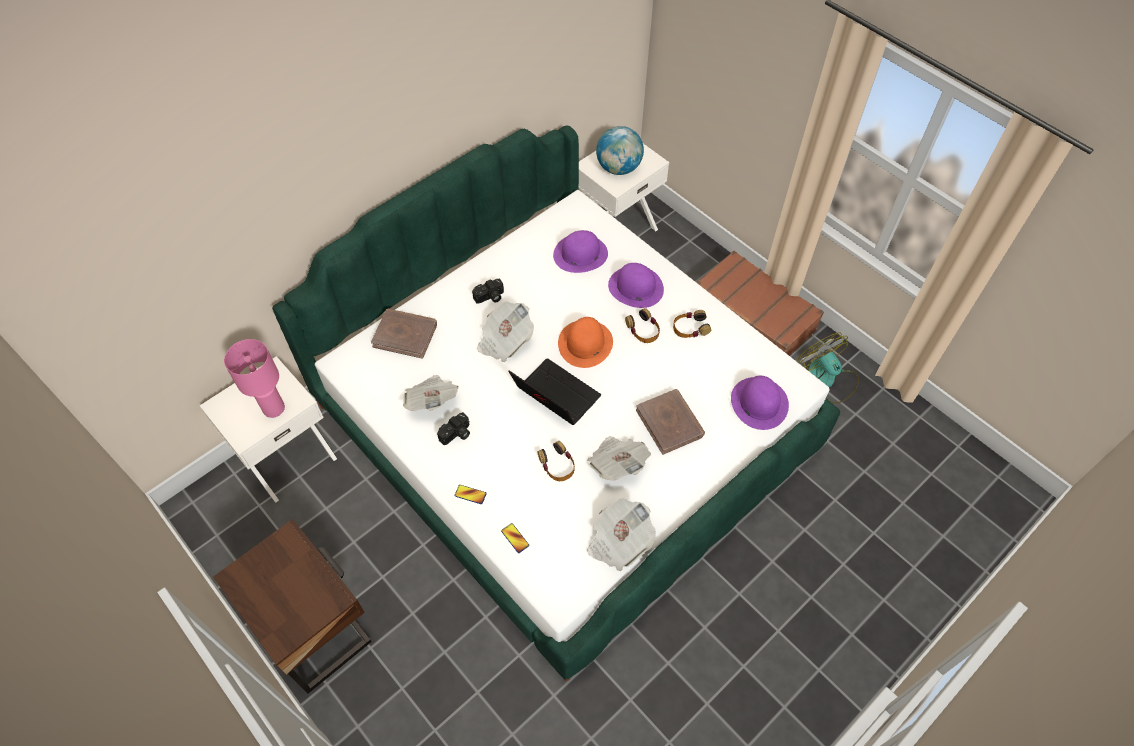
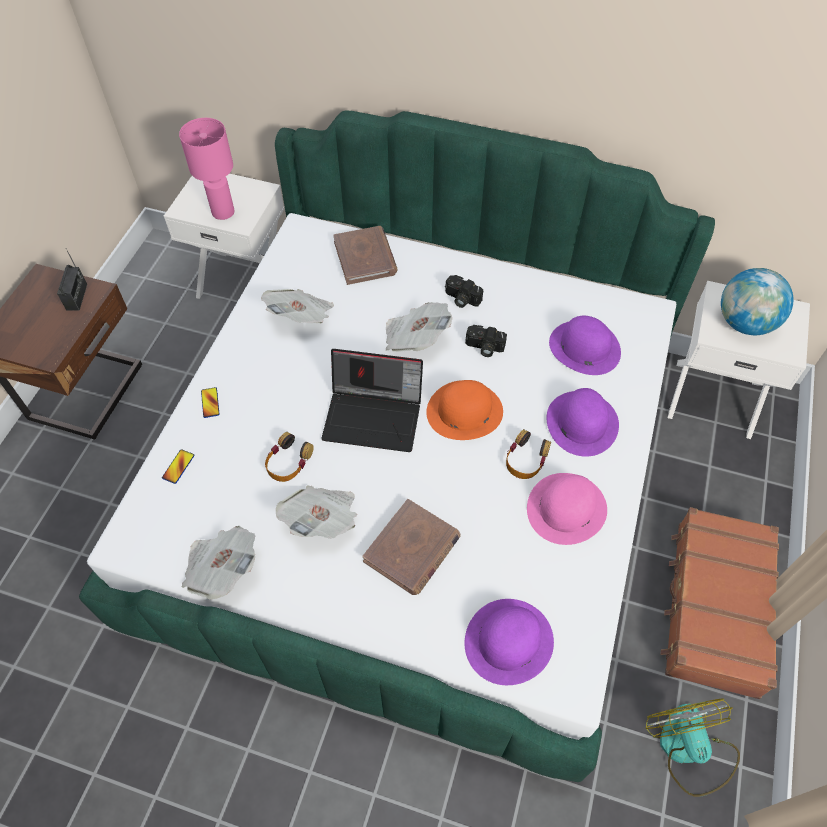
camera: 60 degrees right, 0 degrees up
(283, 554) = (77, 297): none -> radio
(456, 435) = (274, 356): camera -> camera (484, 348)
(554, 396) = (374, 416): laptop -> laptop turned 90 degrees clockwise
(690, 328) = (566, 508): headphones -> pink hat
(826, 380) = (688, 749): fan -> fan turned 45 degrees counterclockwise

